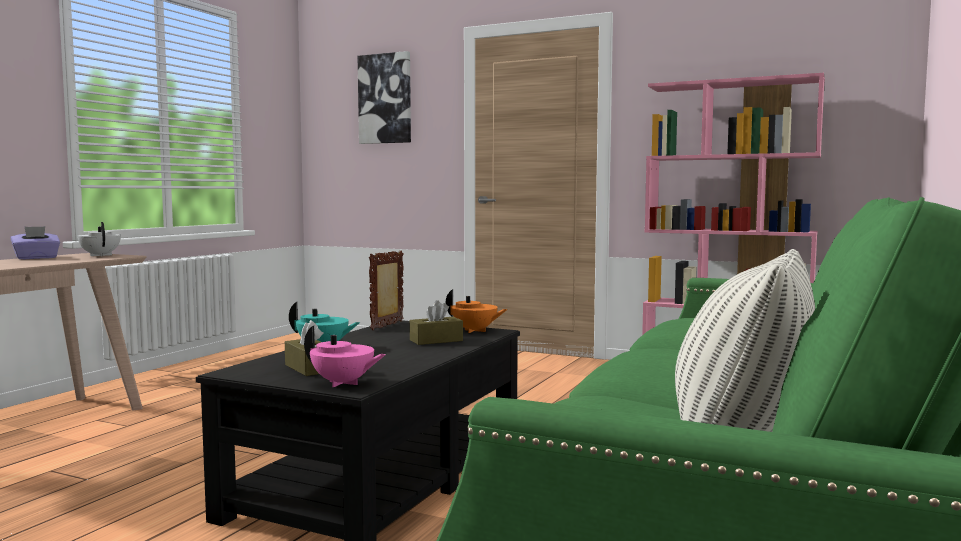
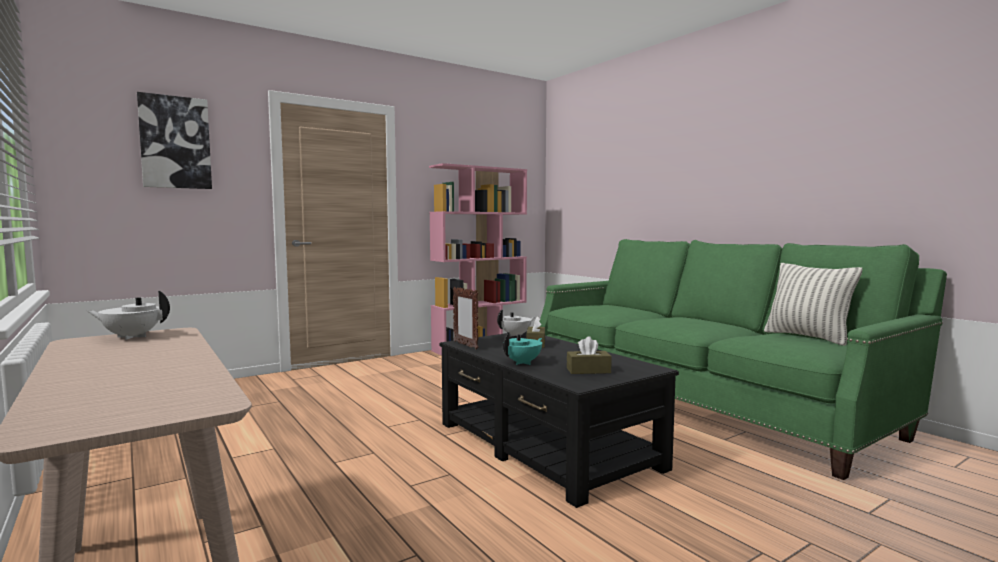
camera: 60 degrees left, 0 degrees up
(36, 258) = (78, 354): purple tissue box -> none
(343, 383) = (638, 369): pink teapot -> none
(475, 331) = (516, 335): orange teapot -> white teapot

